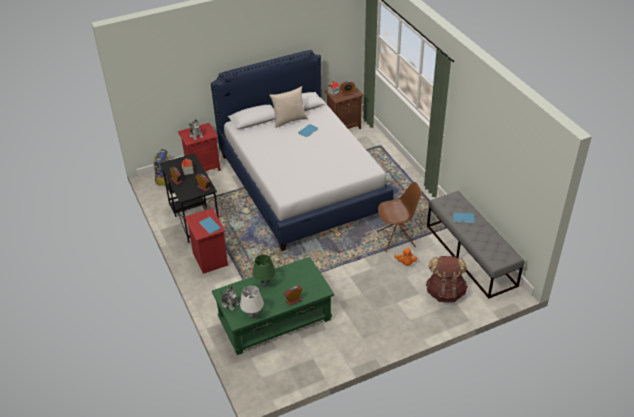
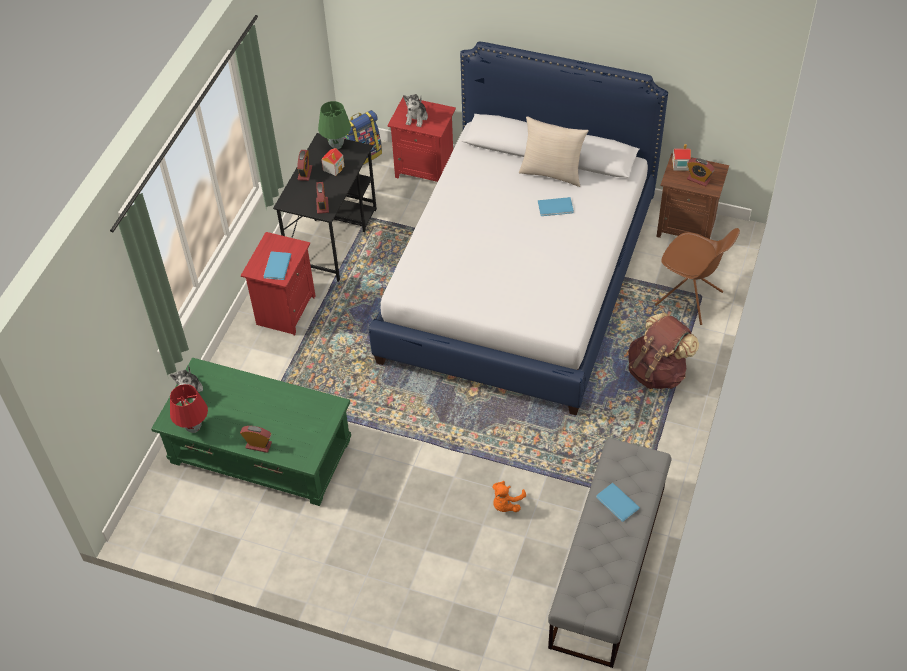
camera: 45 degrees right, 10 degrees up
(253, 315) = (194, 428): white table lamp -> red table lamp
(265, 284) = (255, 396): green table lamp -> green table lamp (337, 145)
(397, 239) = (539, 460): brown chair -> brown chair (690, 299)
(445, 292) = (502, 590): brown backpack -> brown backpack (657, 372)

